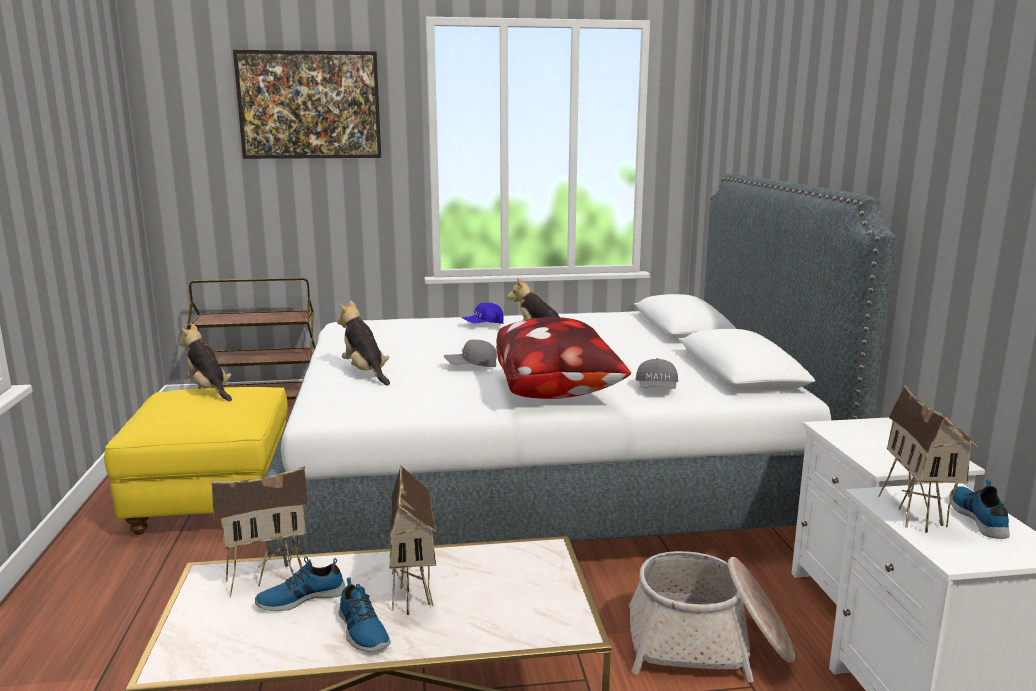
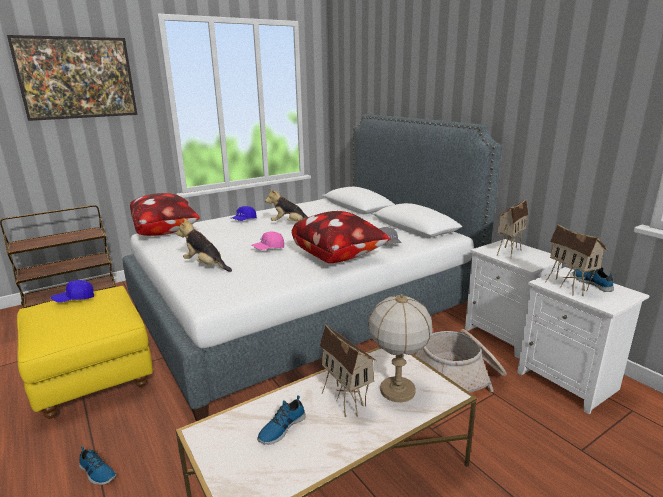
camera: 25 degrees left, 5 degrees up
(209, 390) = (74, 299): plush toy -> blue cap
(268, 577) = (245, 421): toy house -> toy house (507, 251)
(362, 631) = (341, 436): shoe -> shoe (97, 472)
(368, 324) = (166, 231): none -> pillow
(471, 366) = (268, 248): grey cap -> pink cap
(498, 601) = (397, 391): none -> table lamp

